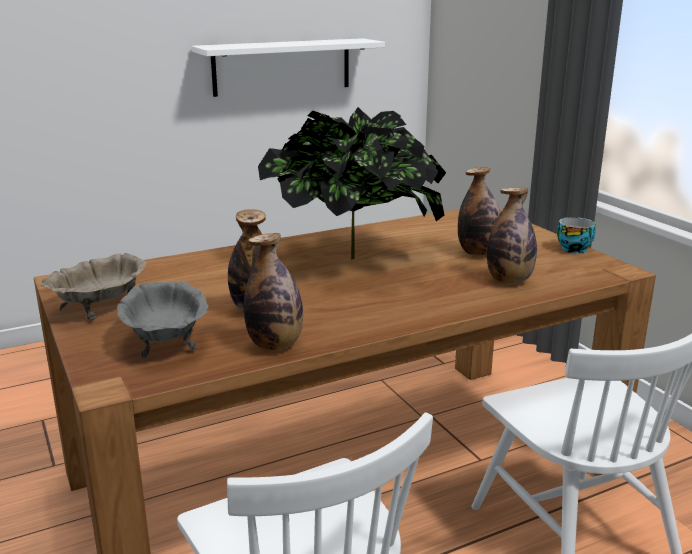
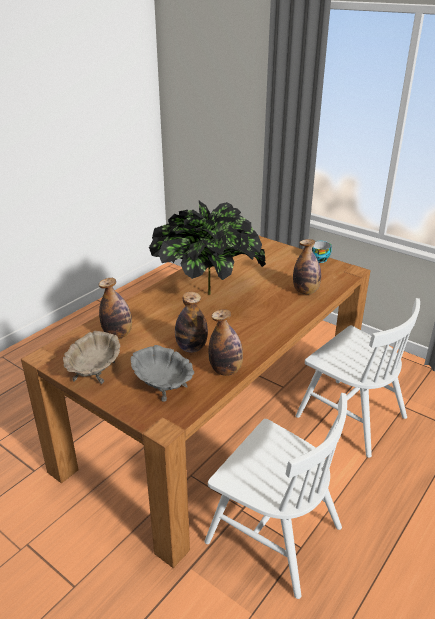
camera: 25 degrees left, 10 degrees up
(282, 66) = (75, 147): white shelf -> none
(478, 253) = (274, 274): bottle -> bottle (118, 334)

